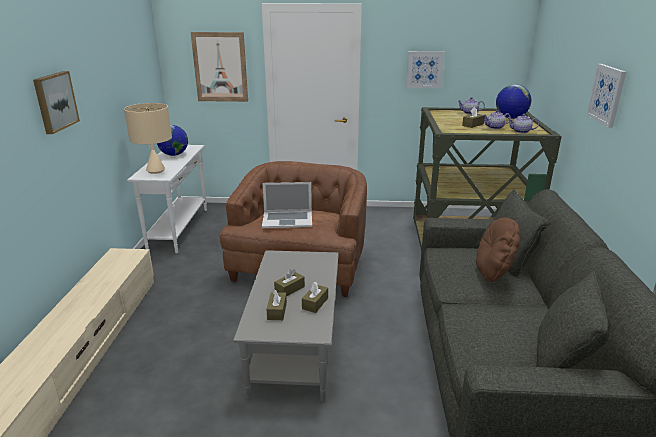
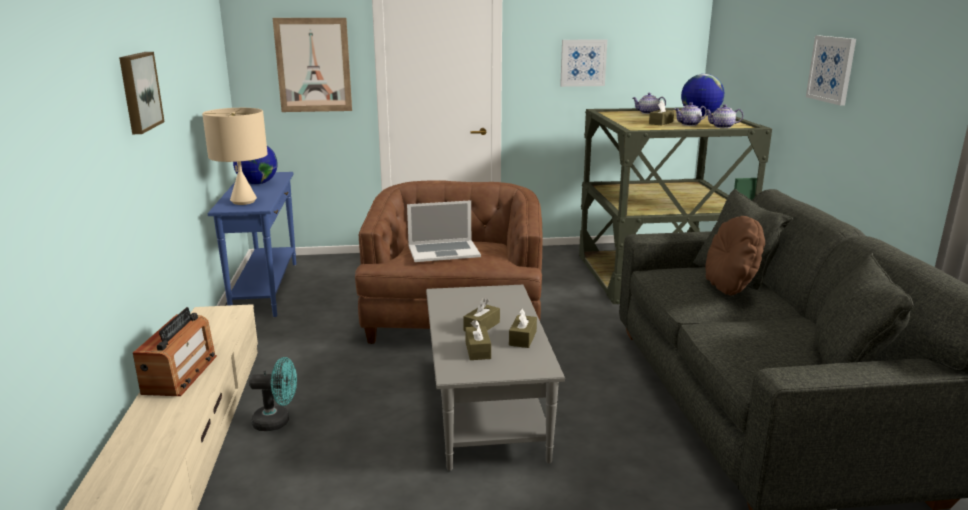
camera: 10 degrees left, 5 degrees down
(76, 305) = (180, 374): none -> radio
(146, 341) = (277, 421): none -> turquoise fan
(178, 229) = (265, 289): white console table -> blue console table

